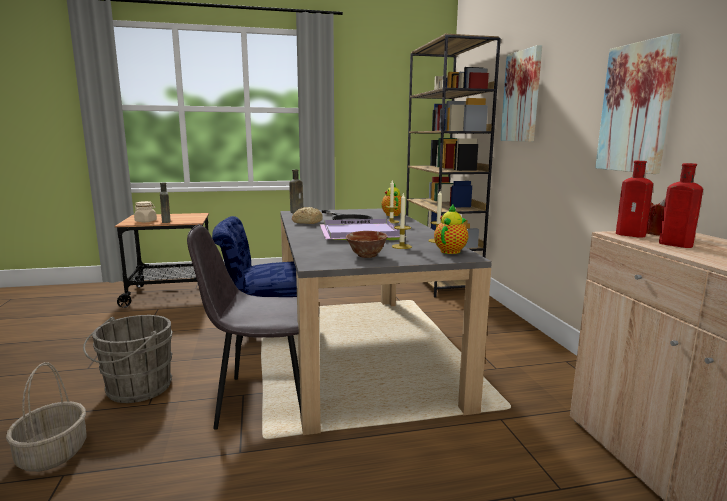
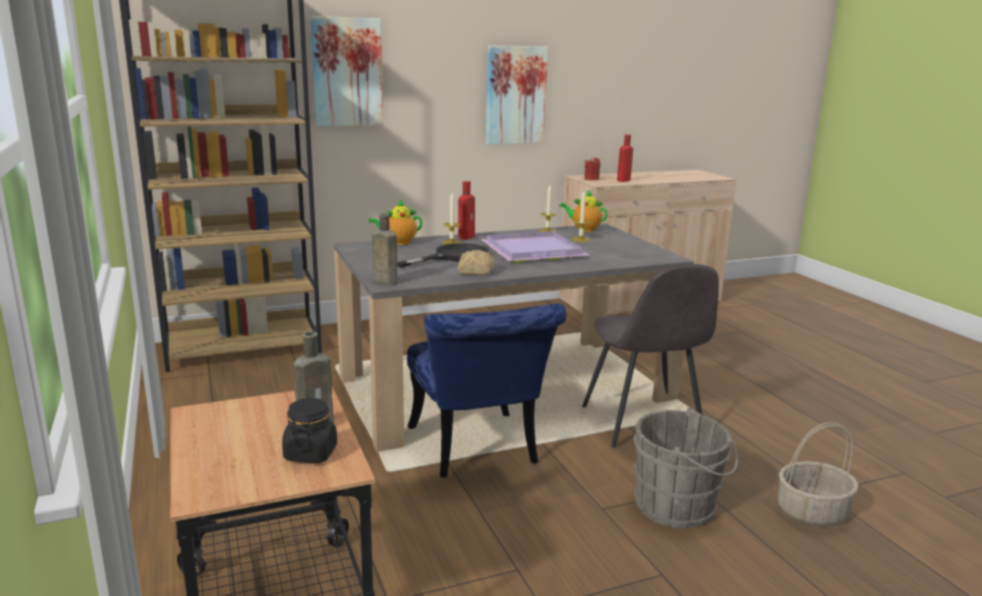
camera: 100 degrees left, 5 degrees up
(146, 221) = (310, 453): beige jar -> black jar
(367, 256) = (625, 247): bowl -> none
(632, 235) = (601, 182): red bottle -> red bottle (467, 237)

